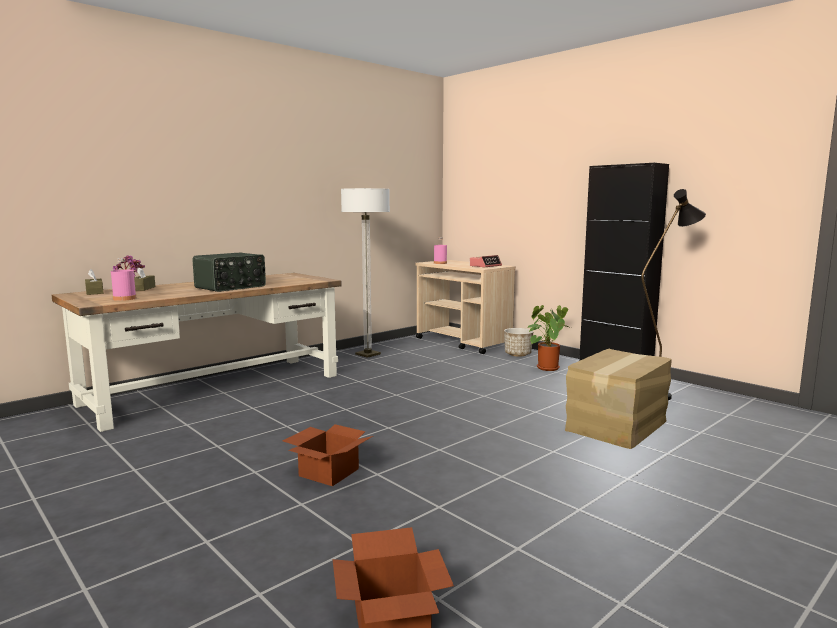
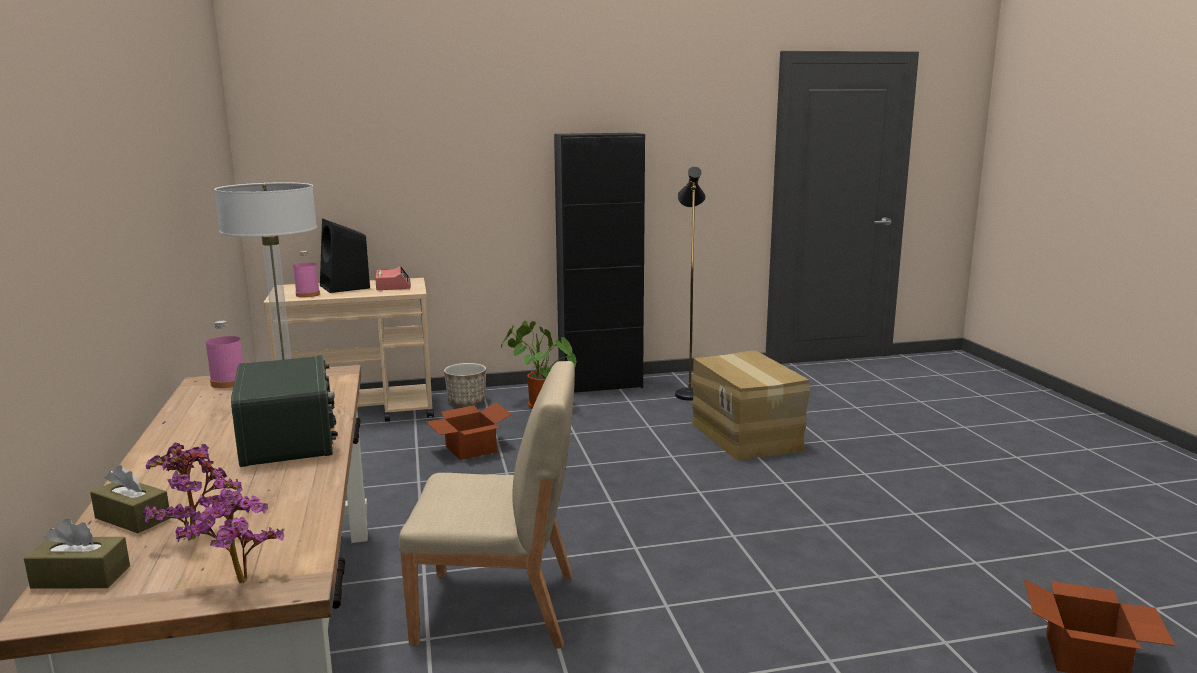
camera: 60 degrees left, 5 degrees up
(88, 301) = (238, 586): none -> potted plant
(124, 298) = (272, 543): pink bottle -> pink bottle (228, 382)
(289, 413) = (499, 608): none -> beige chair
(328, 472) = (746, 621): cardboard box -> cardboard box (469, 449)
(466, 263) = (345, 287): none -> black speaker

